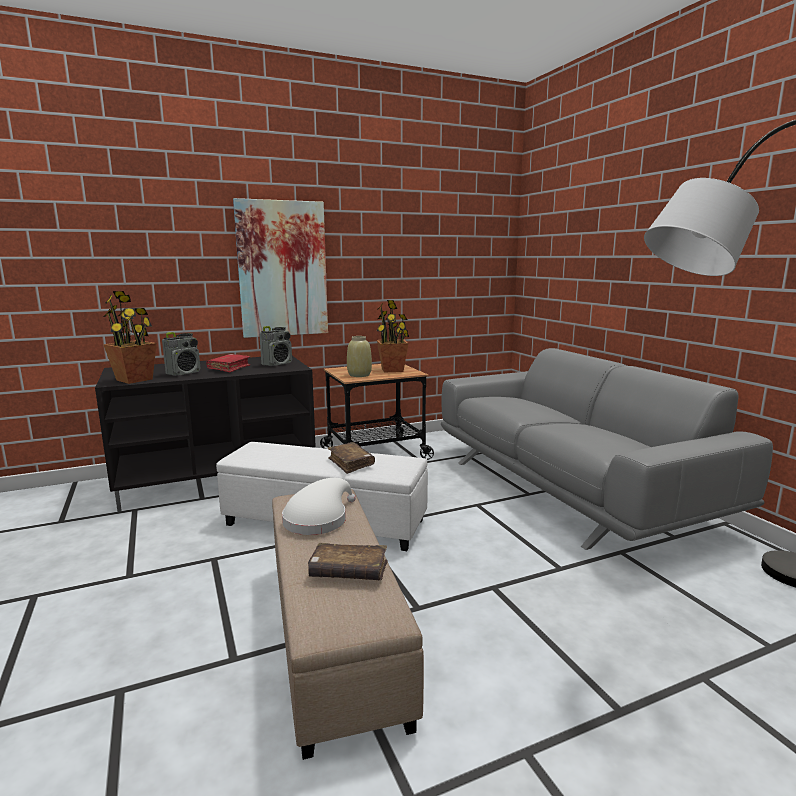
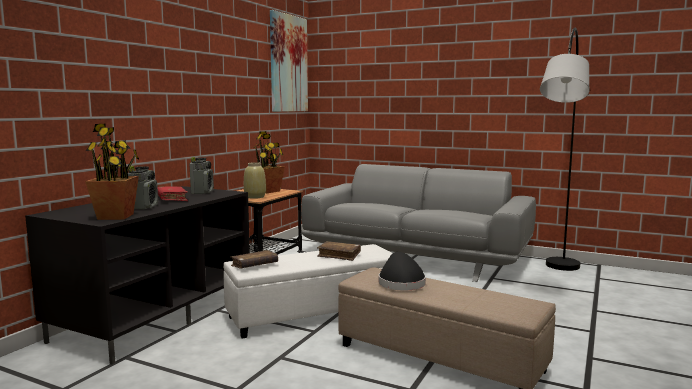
camera: 40 degrees left, 5 degrees down
(282, 269) = (173, 105): picture -> picture (288, 63)
(318, 519) = (400, 283): white hat -> black hat
(348, 572) = (476, 295): brown book -> brown book (254, 265)

